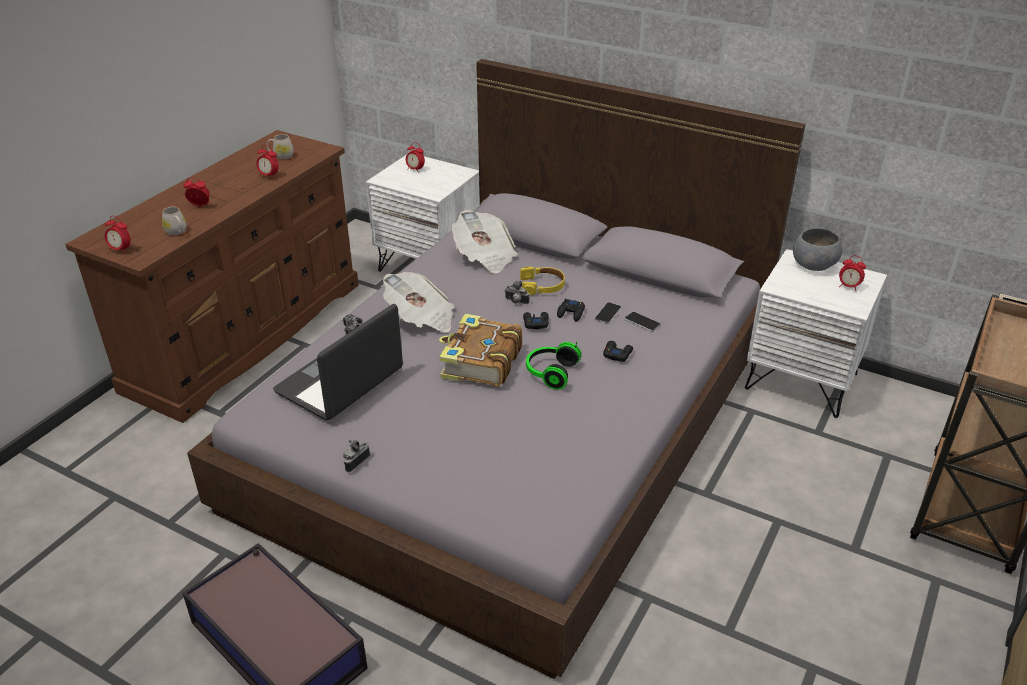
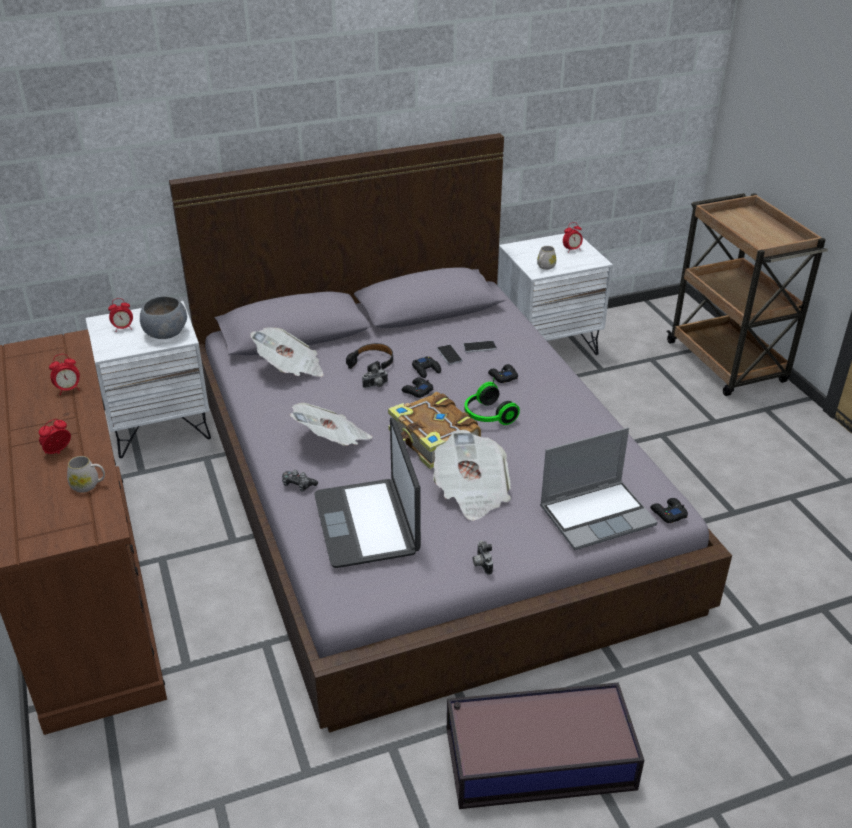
camera: 50 degrees left, 0 degrees up
(120, 250) = (65, 535): alarm clock -> none
(281, 156) = (40, 367): white mug -> white mug (545, 267)
(439, 413) = (471, 492): none -> newspaper
(488, 497) = (597, 515): none -> laptop
(542, 286) = (372, 364): yellow headphones -> black headphones
(543, 541) = (668, 513): none -> black game controller
(812, 265) = (531, 247): grey bowl -> grey bowl (165, 333)

